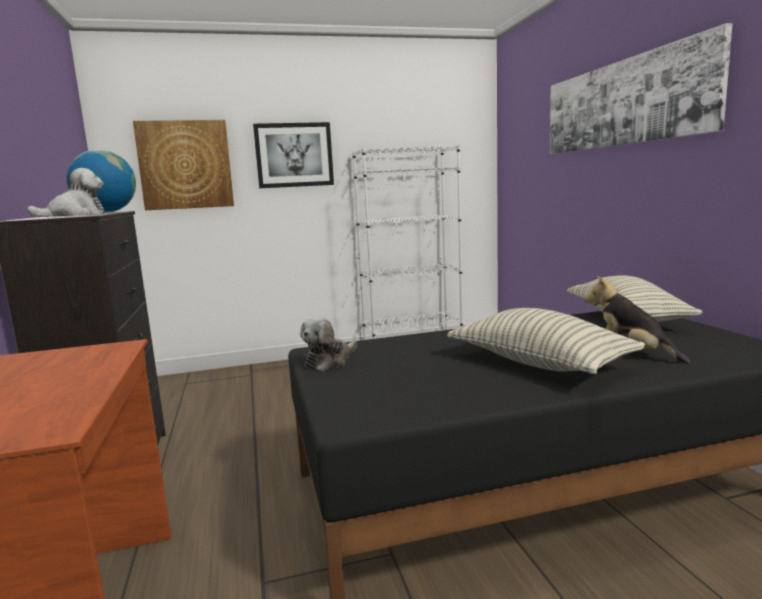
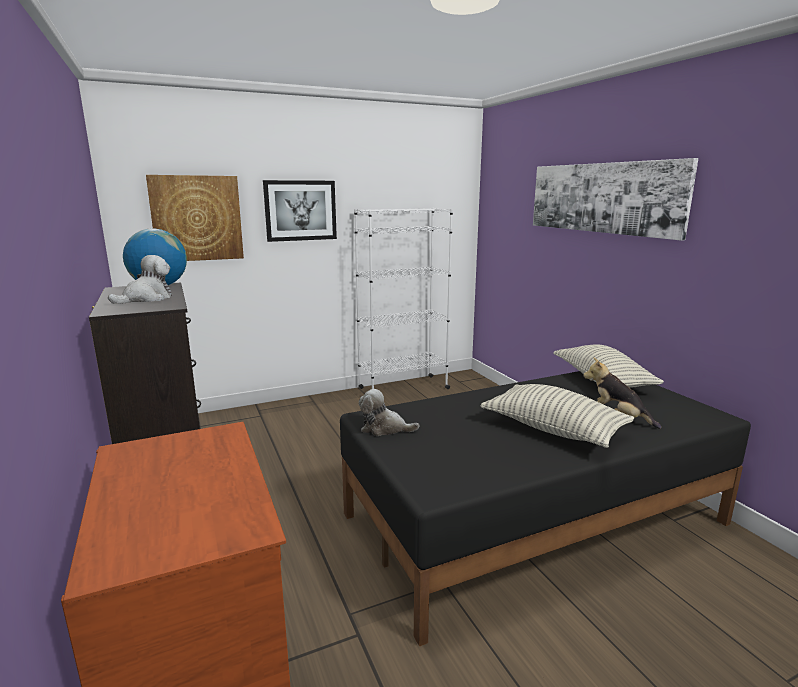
camera: 10 degrees left, 5 degrees up
(329, 361) = (384, 428): plush toy -> plush toy turned 75 degrees clockwise

